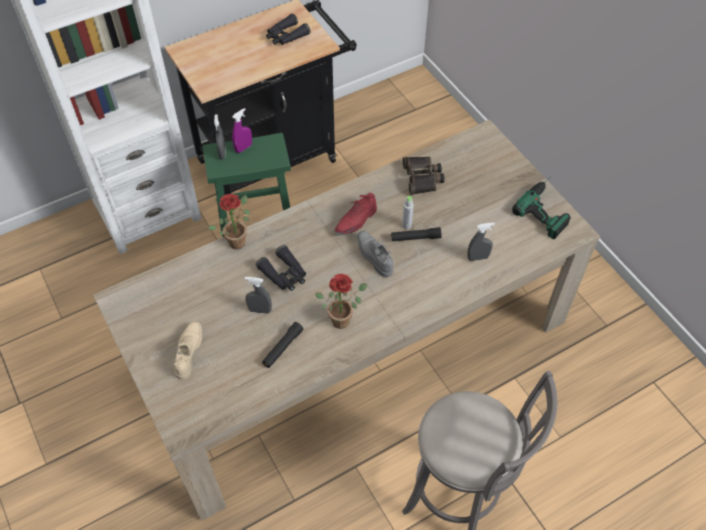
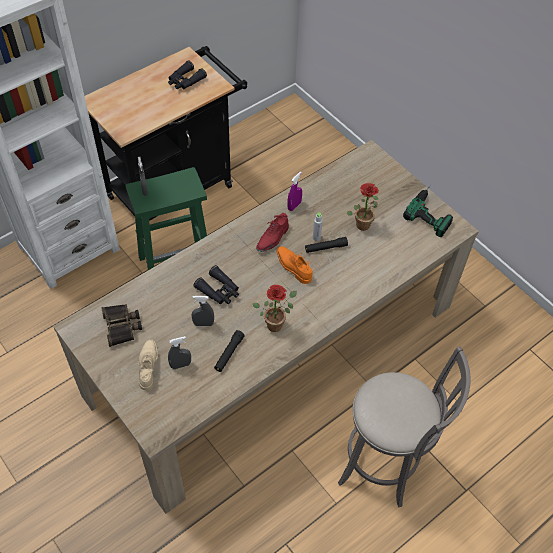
camera: 10 degrees left, 0 degrees up
(237, 240) = (172, 265): potted plant -> potted plant (362, 223)
(243, 148) = (162, 183): purple spray bottle -> purple spray bottle (294, 206)
(374, 256) = (293, 267): grey shoe -> orange shoe
(423, 178) = (323, 195): binoculars -> binoculars (122, 326)
(478, 257) = (381, 259): grey spray bottle -> grey spray bottle (180, 365)

